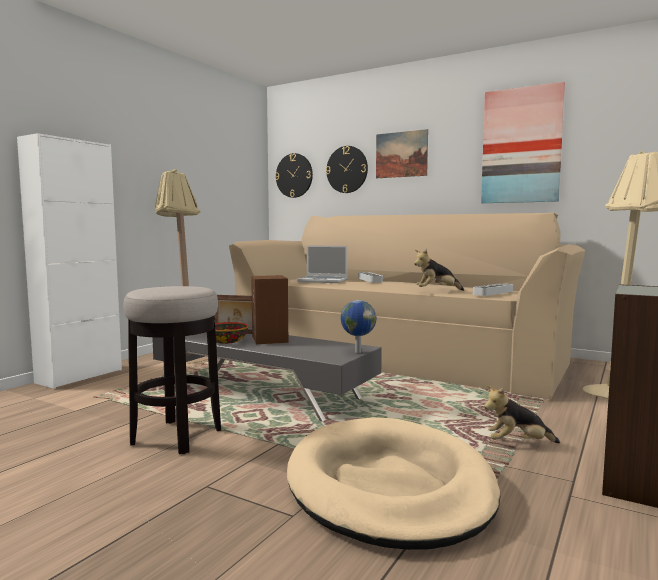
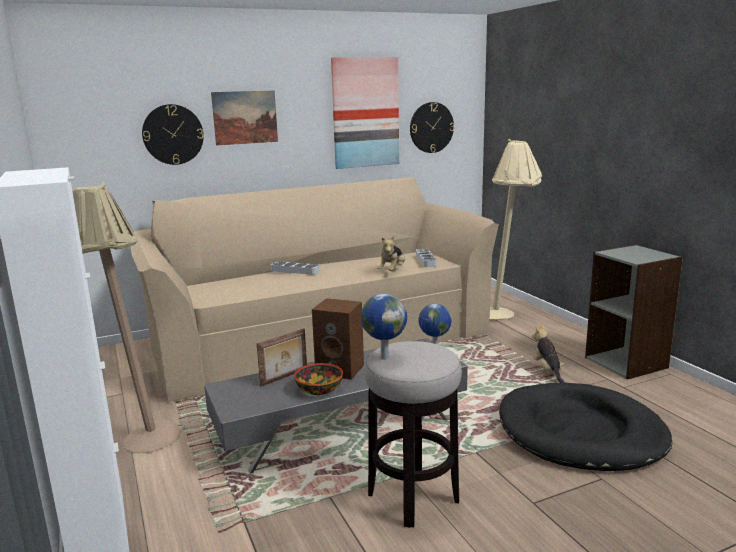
camera: 55 degrees left, 10 degrees up
(158, 286) = (384, 357): none -> globe
(294, 175) = (84, 143): wall clock -> wall clock (431, 127)
(323, 281) = (258, 285): laptop -> none
(389, 486) = (581, 432): beige dog bed -> black dog bed
(518, 443) = (548, 371): plush toy -> plush toy turned 135 degrees clockwise

